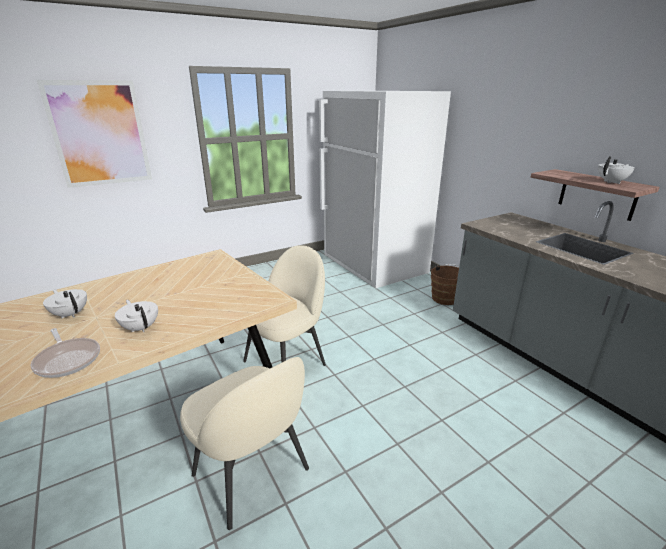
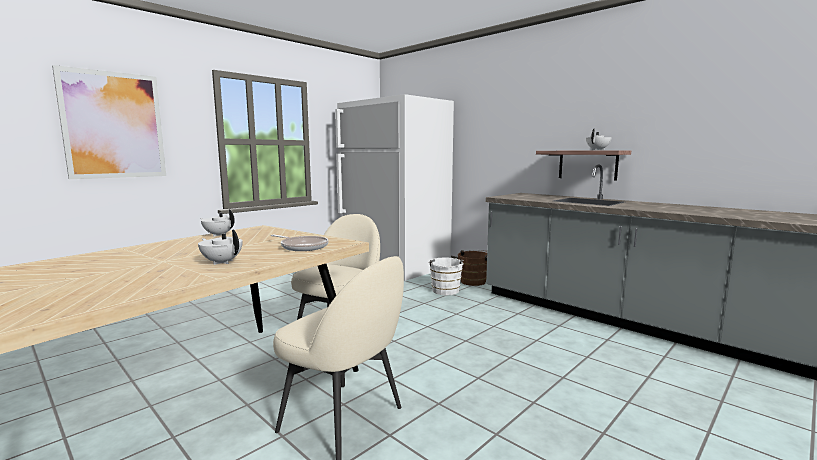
camera: 15 degrees left, 15 degrees down
(68, 359) = (156, 281): frying pan -> frying pan (302, 247)
(70, 314) = (129, 261): white teapot -> white teapot (218, 235)
(411, 310) = (446, 291): none -> white bucket

